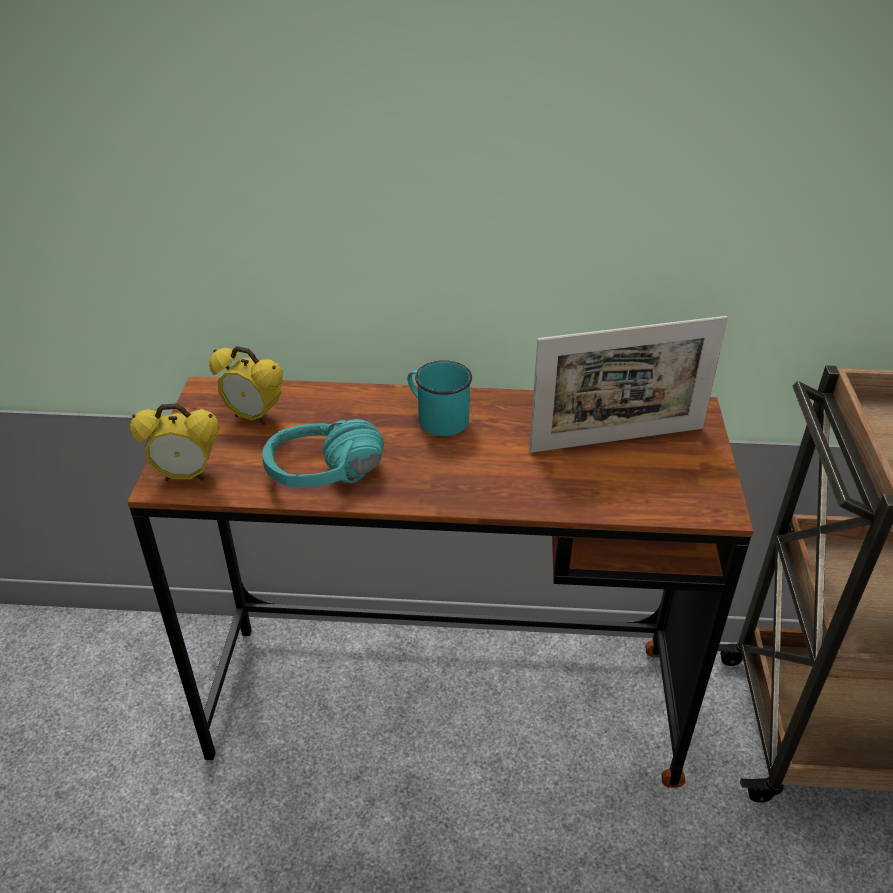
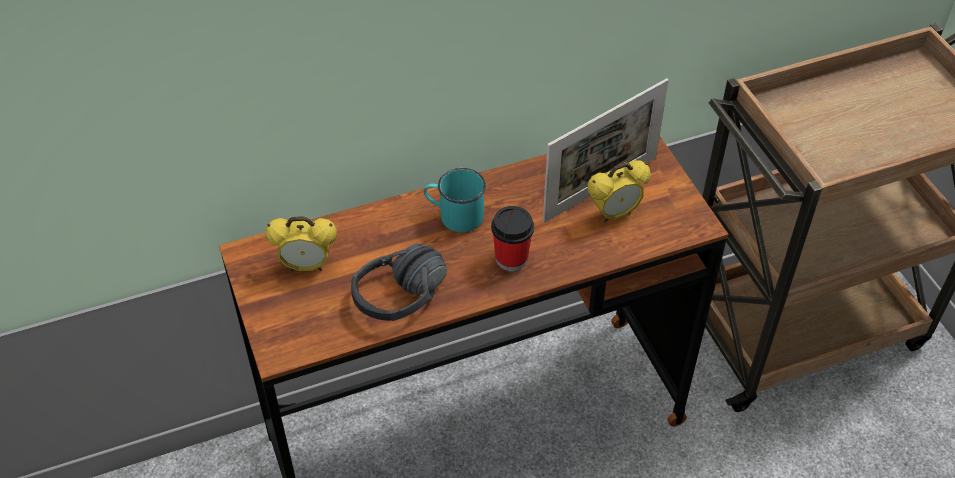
camera: 25 degrees left, 10 degrees up
(186, 476) = (292, 339): alarm clock -> alarm clock (614, 214)
(329, 483) = (410, 304): turquoise headphones -> black headphones
(469, 475) = (511, 258): none -> cup

